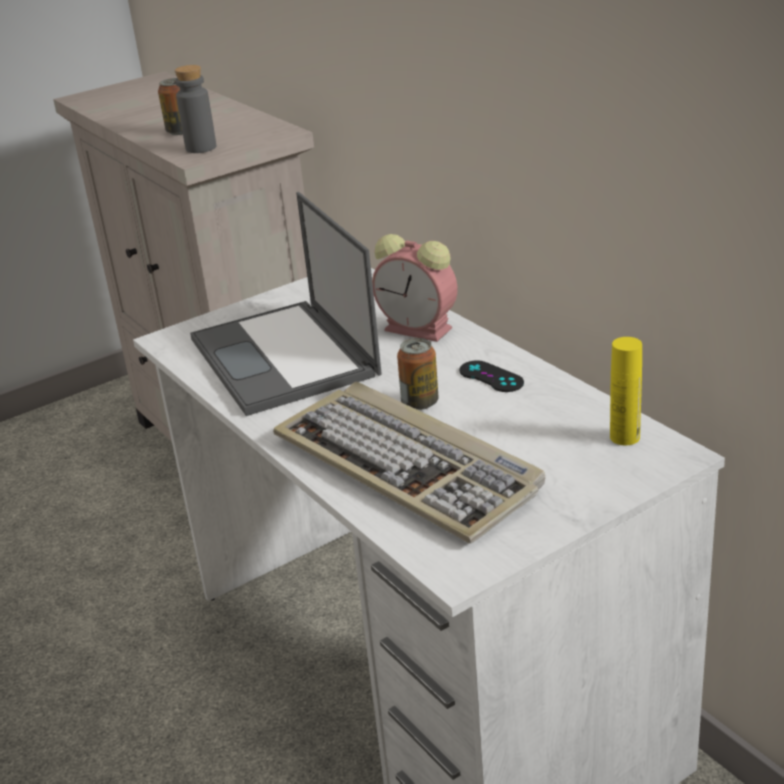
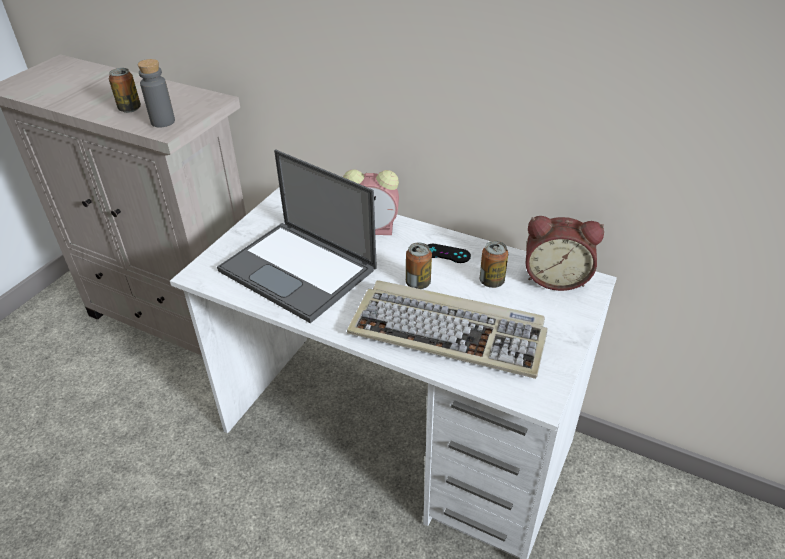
camera: 30 degrees left, 10 degrees up
(523, 422) = (491, 281): none -> can
(624, 437) = (556, 277): yellow bottle -> alarm clock

